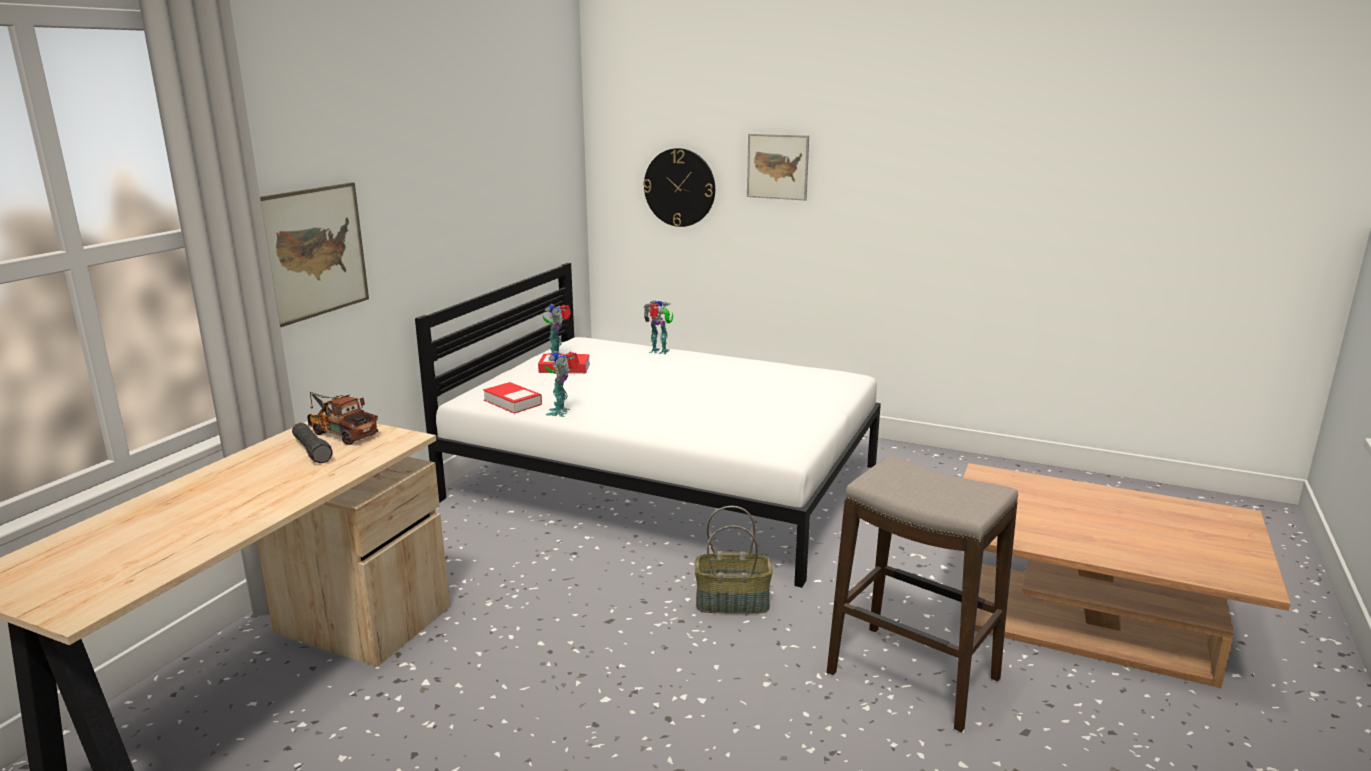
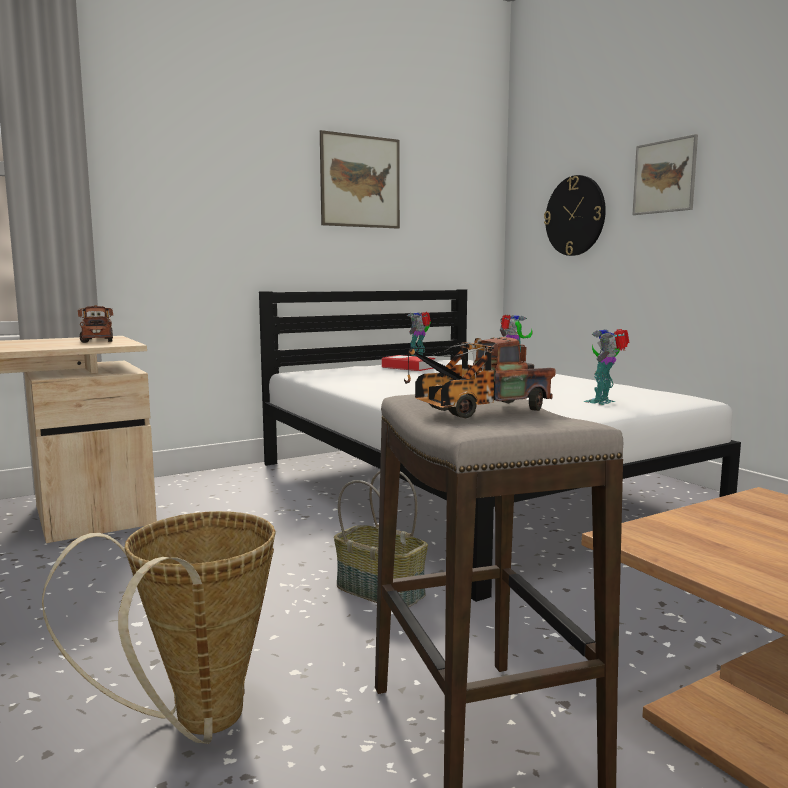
camera: 35 degrees right, 10 degrees down
(312, 451) = (55, 342): black flashlight -> none
(314, 252) = (158, 211): picture -> picture (360, 181)
(512, 402) = (322, 376): book -> none
(561, 412) = (345, 383): toy robot -> toy robot (603, 402)
(763, 742) = (196, 725): none -> basket
(927, 488) = (475, 410): none -> toy truck

